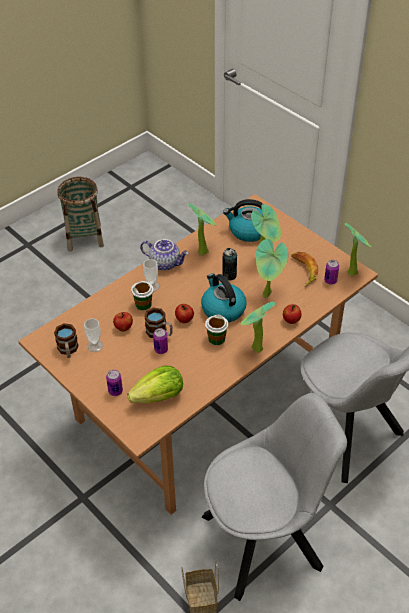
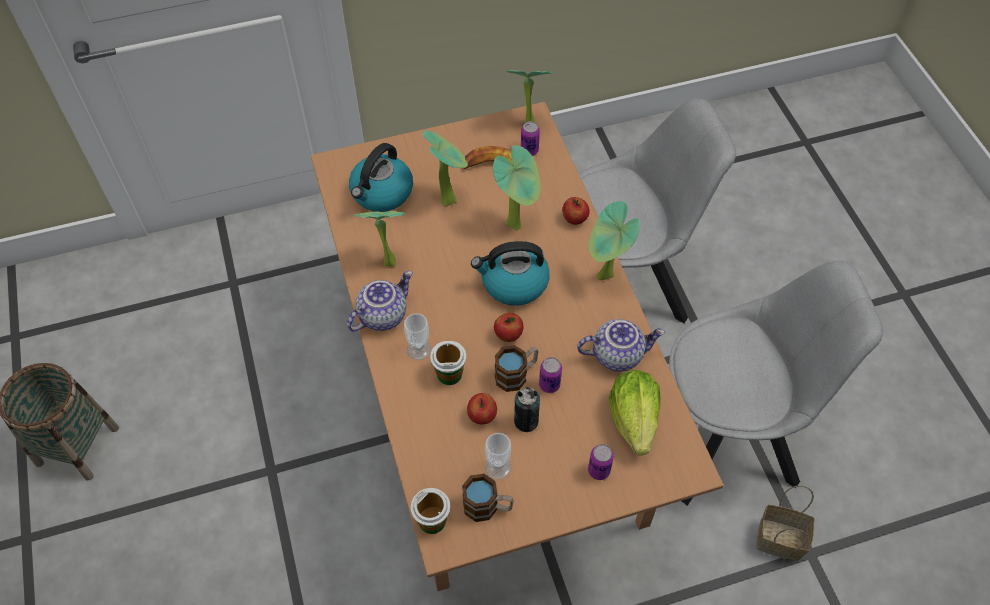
camera: 65 degrees left, 10 degrees up
(201, 374) = (617, 354): none -> teapot
(216, 339) = (564, 312): cup -> cup (432, 520)
(229, 275) = (454, 250): can -> can (526, 421)
(264, 540) = (727, 436): grey chair -> grey chair turned 75 degrees clockwise

